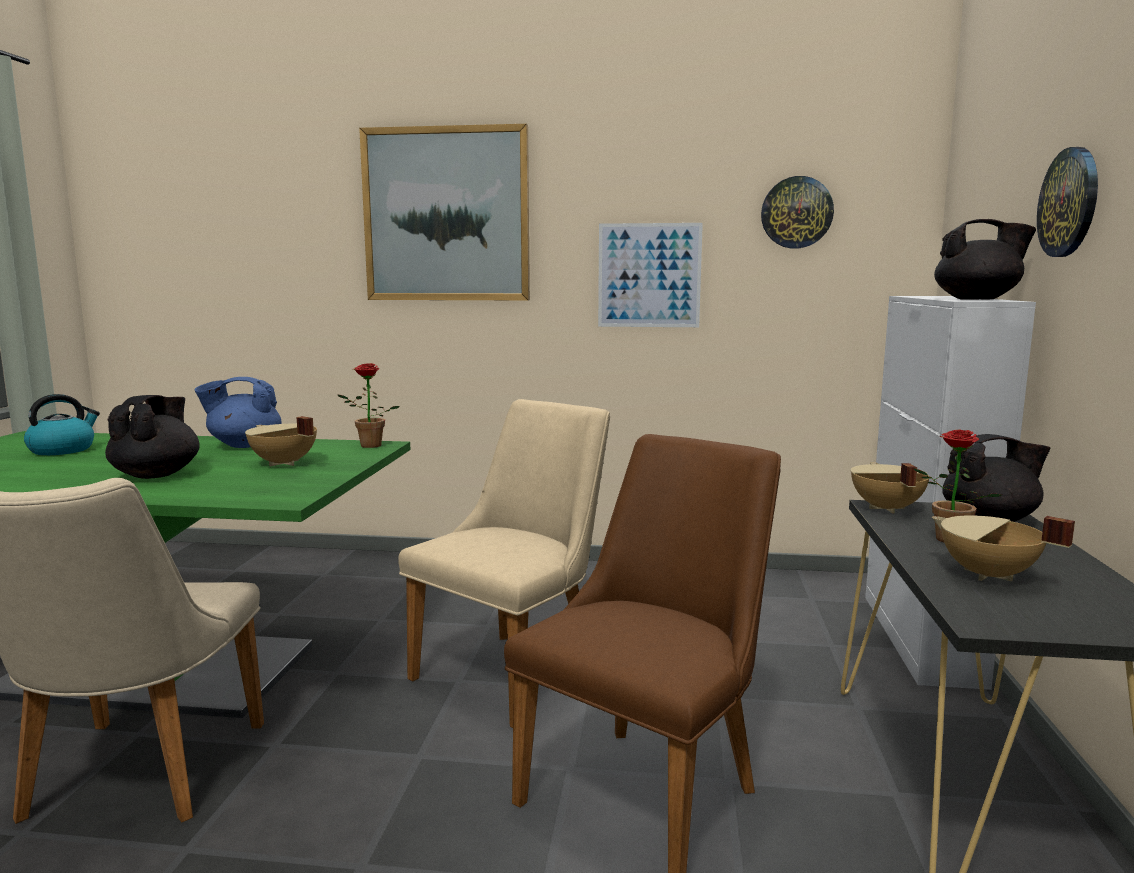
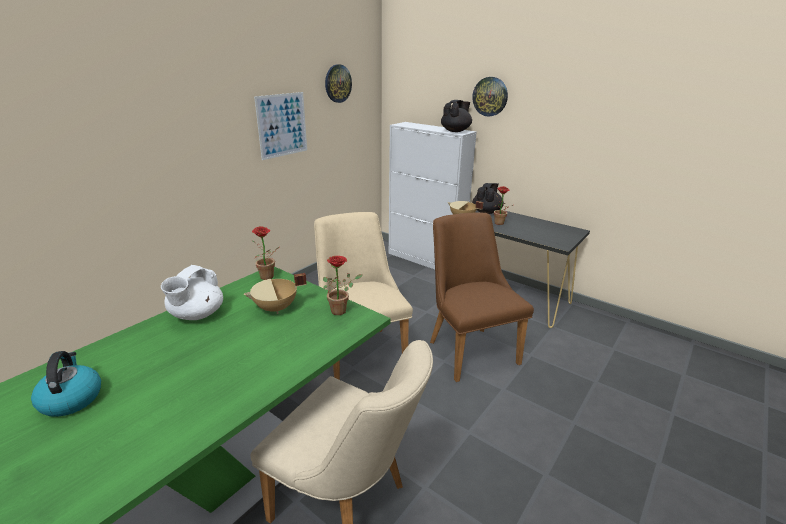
camera: 60 degrees left, 15 degrees up
(157, 475) = (246, 355): black teapot -> none
(244, 445) = (196, 315): blue teapot -> white teapot
(303, 486) = (341, 310): none -> potted plant
(446, 215) = (156, 98): picture -> none
(988, 575) = (530, 231): beige cooking pot -> none

